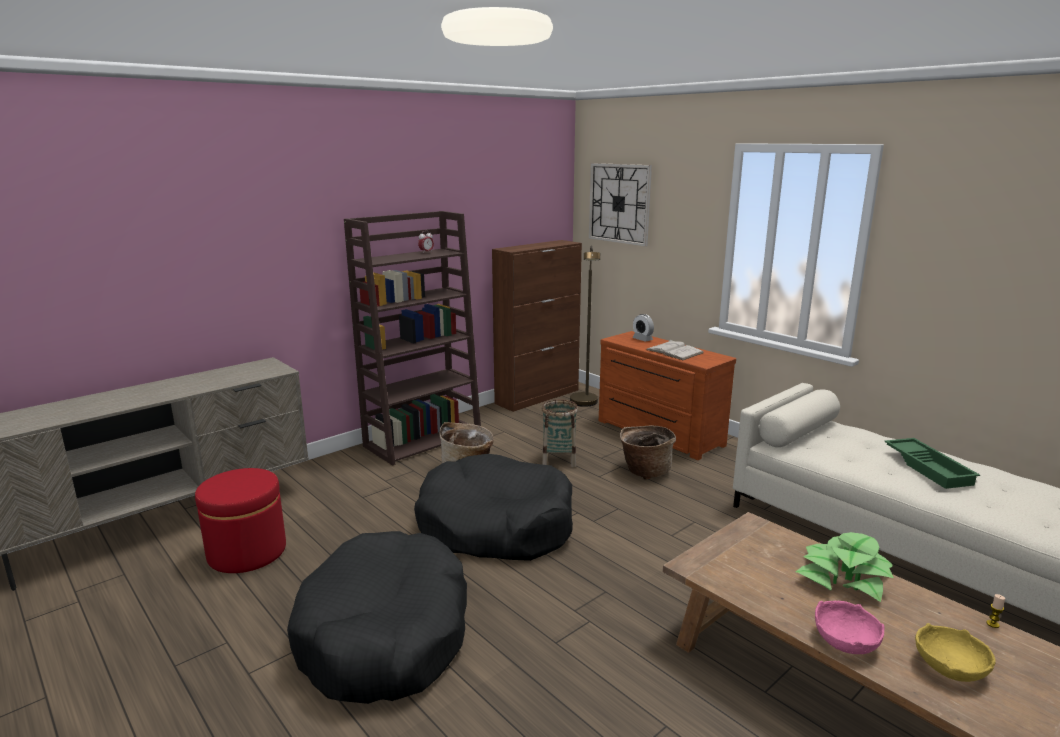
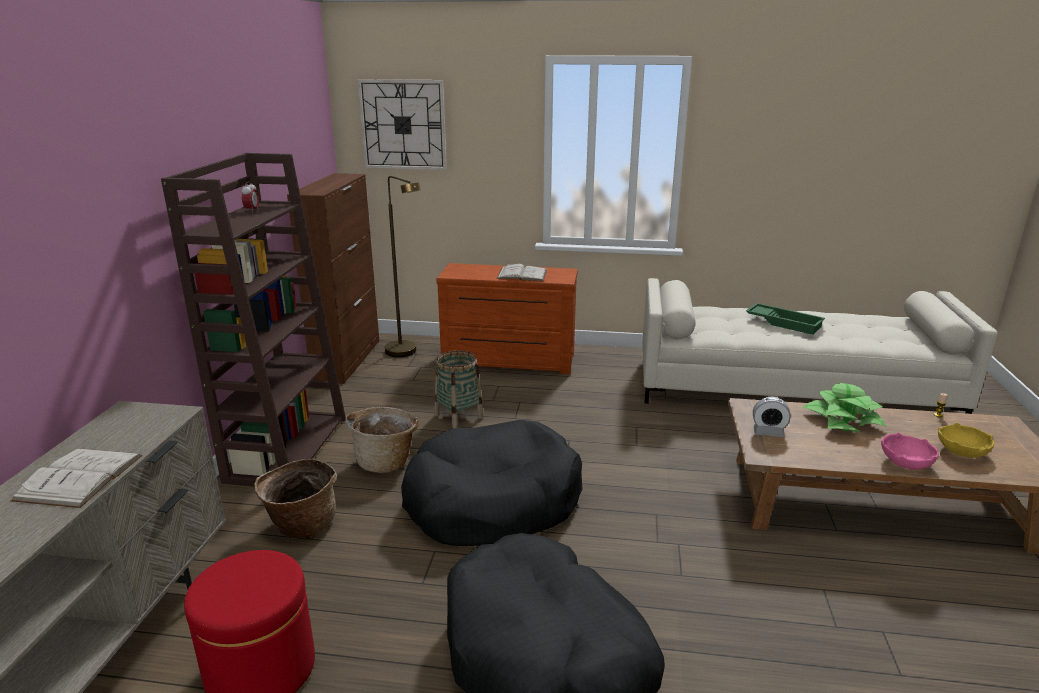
camera: 40 degrees left, 5 degrees up
(194, 386) = (79, 477): none -> white book
(642, 339) = (474, 269): alarm clock -> alarm clock (768, 432)
(645, 471) = (544, 399): basket -> basket (301, 525)

